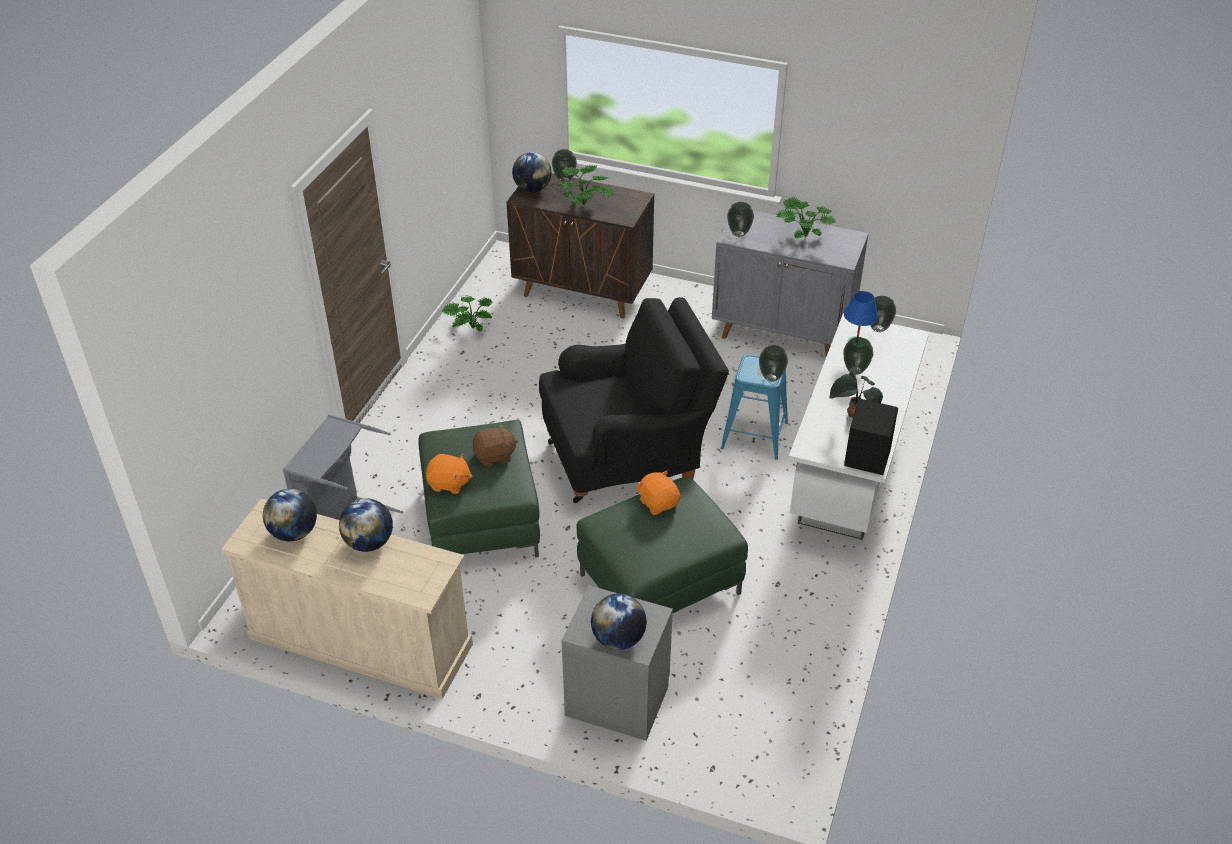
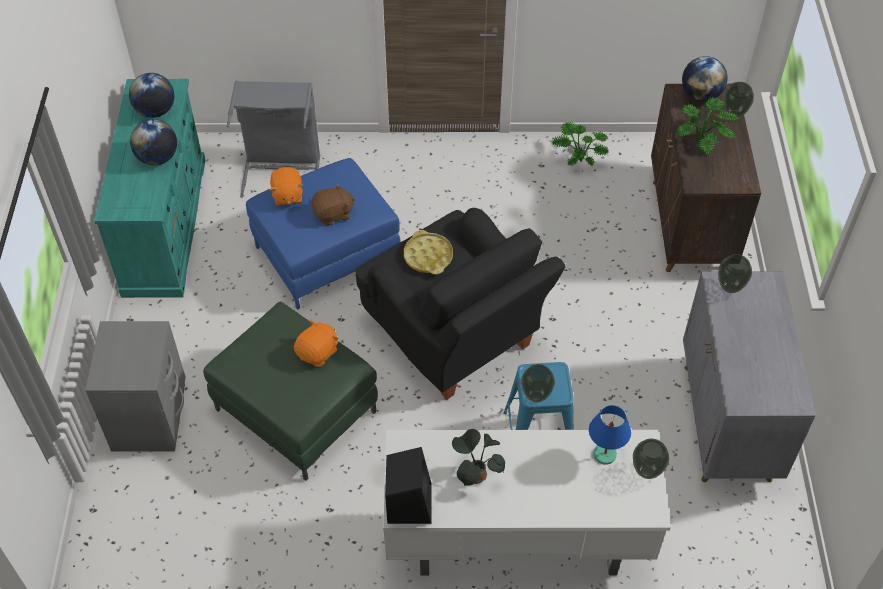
camera: 70 degrees right, 10 degrees up
(359, 641) = (165, 225): beige dresser -> turquoise dresser
(481, 520) = (326, 254): green ottoman -> blue ottoman
(495, 456) = (333, 214): brown plush toy -> brown plush toy turned 75 degrees counterclockwise
(590, 402) = (428, 256): none -> yellow tray
(618, 639) = (110, 360): globe -> none
(803, 235) = (766, 349): potted plant -> none
(855, 370) = (555, 462): vase -> none

